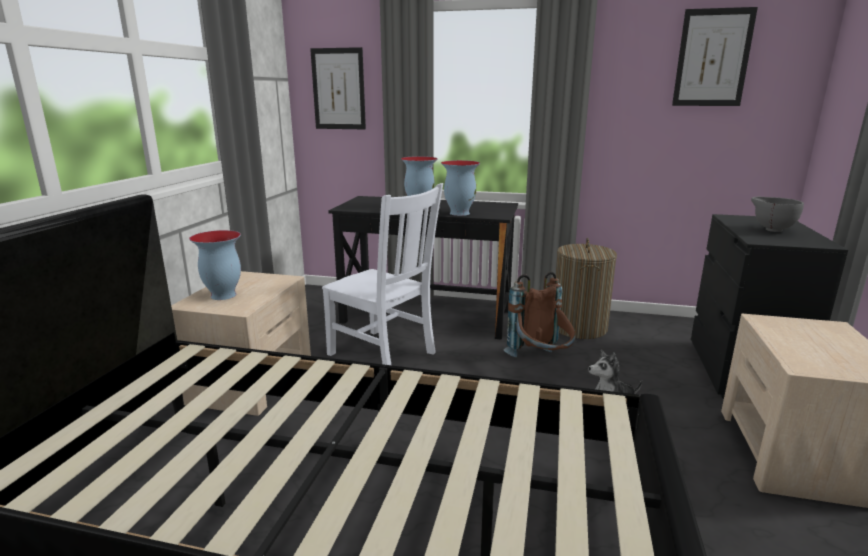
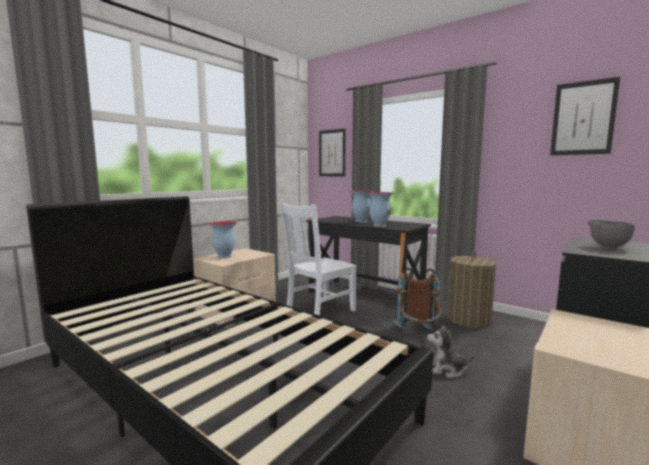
camera: 25 degrees right, 10 degrees down
(384, 355) = (318, 311): white chair -> white chair turned 75 degrees clockwise

